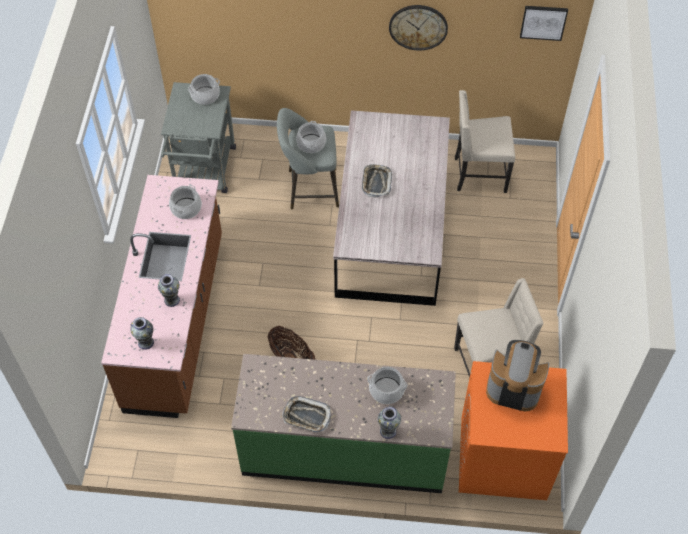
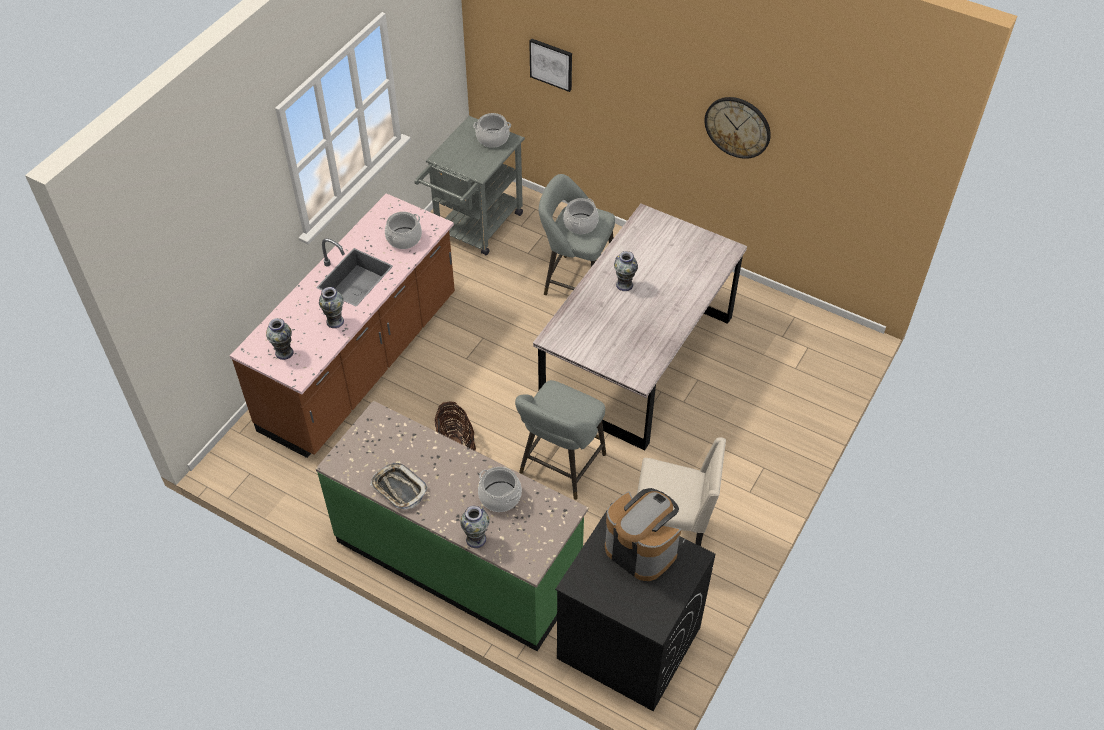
camera: 25 degrees right, 5 degrees down
(376, 182) = (624, 284): tray -> vase
(380, 344) = (560, 467): none -> grey stool
(478, 174) = (773, 331): beige chair -> none
(502, 458) = (627, 643): orange washing machine -> black washing machine
(543, 22) = (880, 161): picture -> picture (551, 64)

